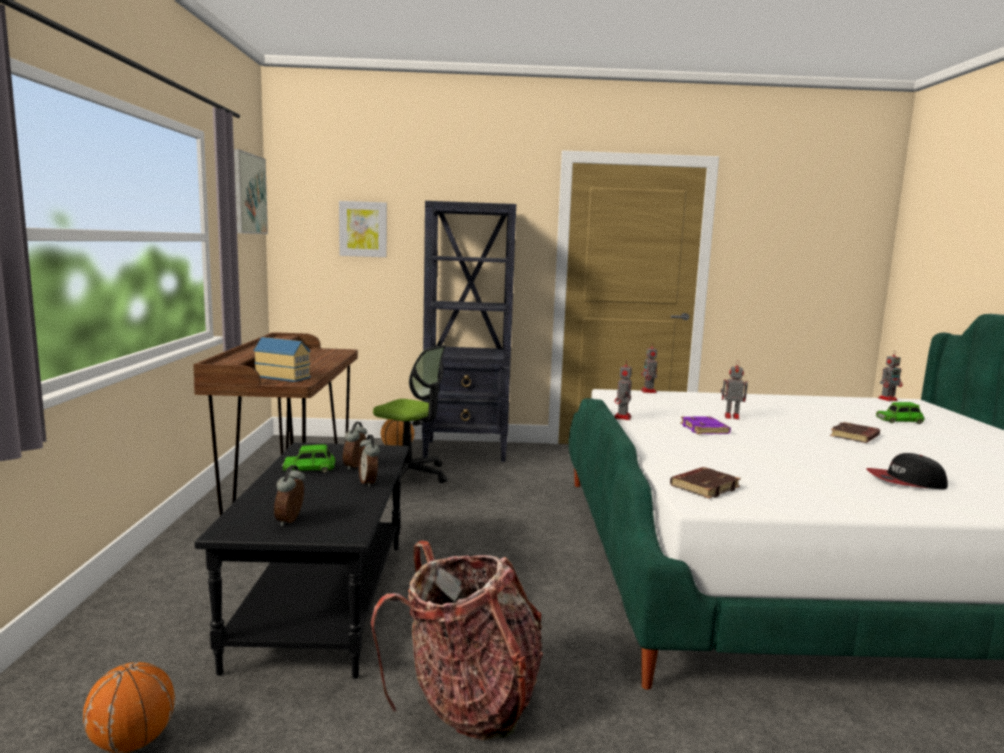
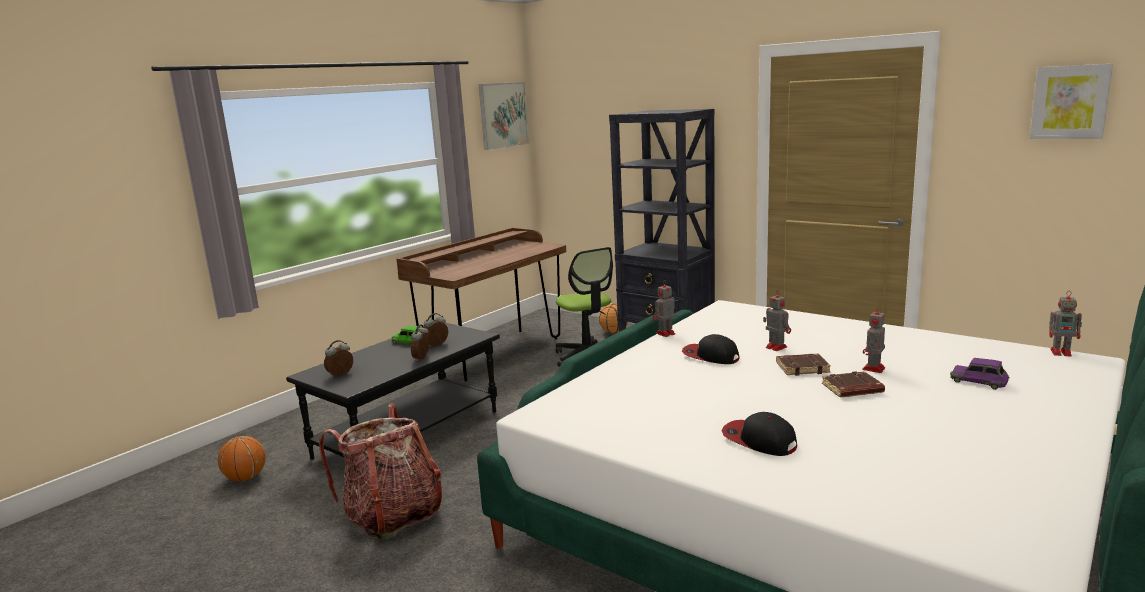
camera: 40 degrees right, 5 degrees up
(284, 376) = (457, 270): toy house -> none
(363, 229) = (596, 135): picture -> picture (1070, 102)
(648, 391) = (766, 308): toy robot -> toy robot (873, 369)
(704, 487) = (567, 405): brown book -> brown book (802, 368)
(705, 429) = (710, 356): purple book -> cap
(899, 420) = (979, 381): green toy car -> purple toy car

